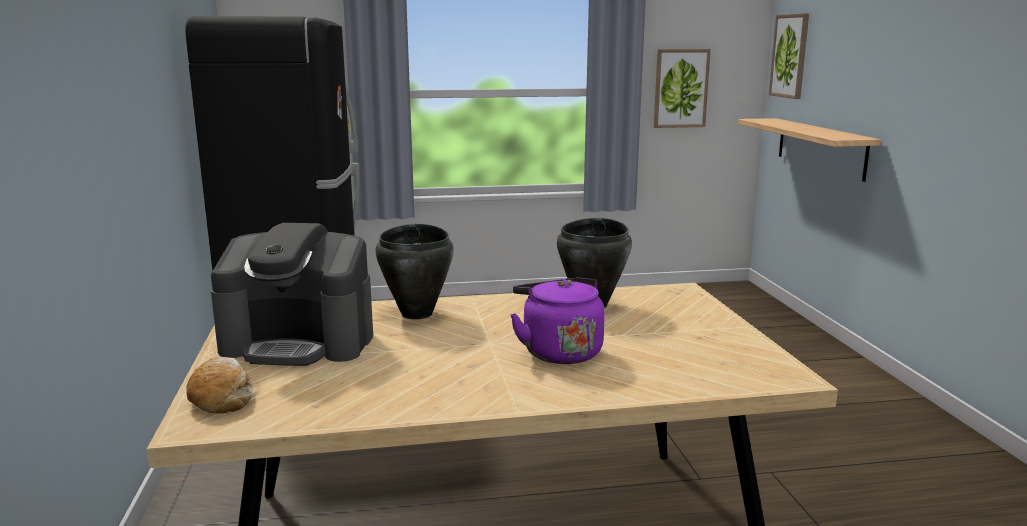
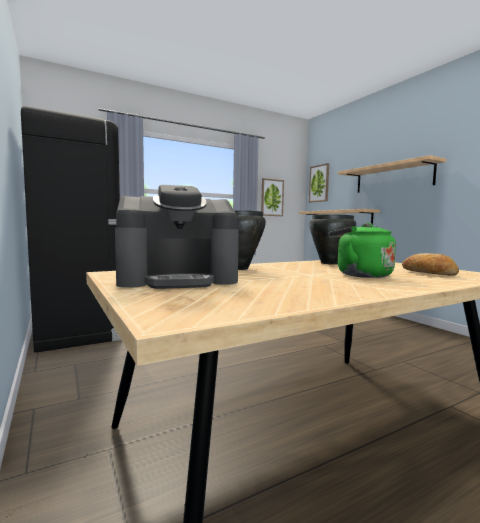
camera: 20 degrees left, 10 degrees down
(221, 397) = (163, 303): bread -> bread (428, 273)
(559, 351) = (360, 275): purple kettle -> green kettle
(908, 73) = (393, 178): none -> shelf

